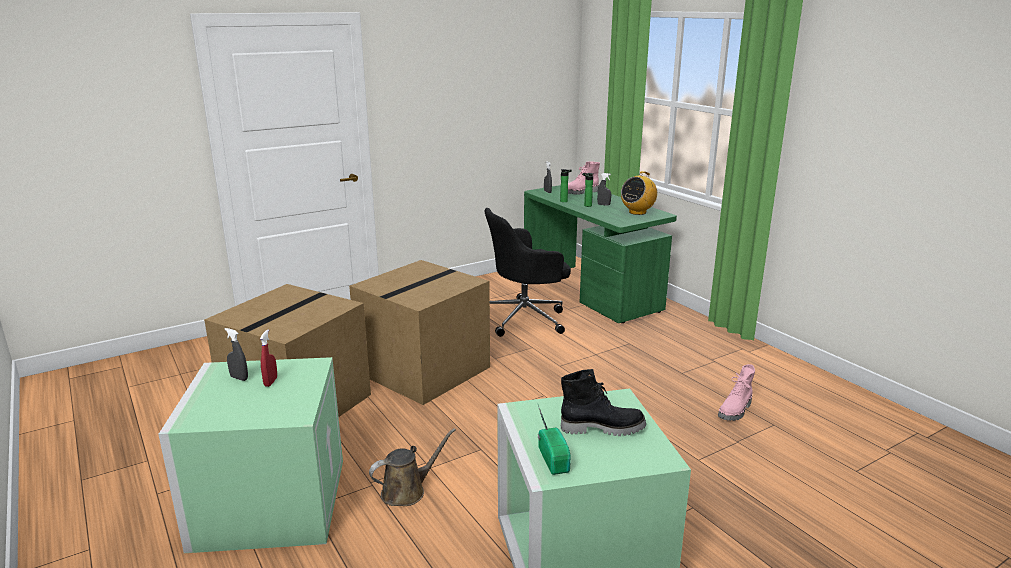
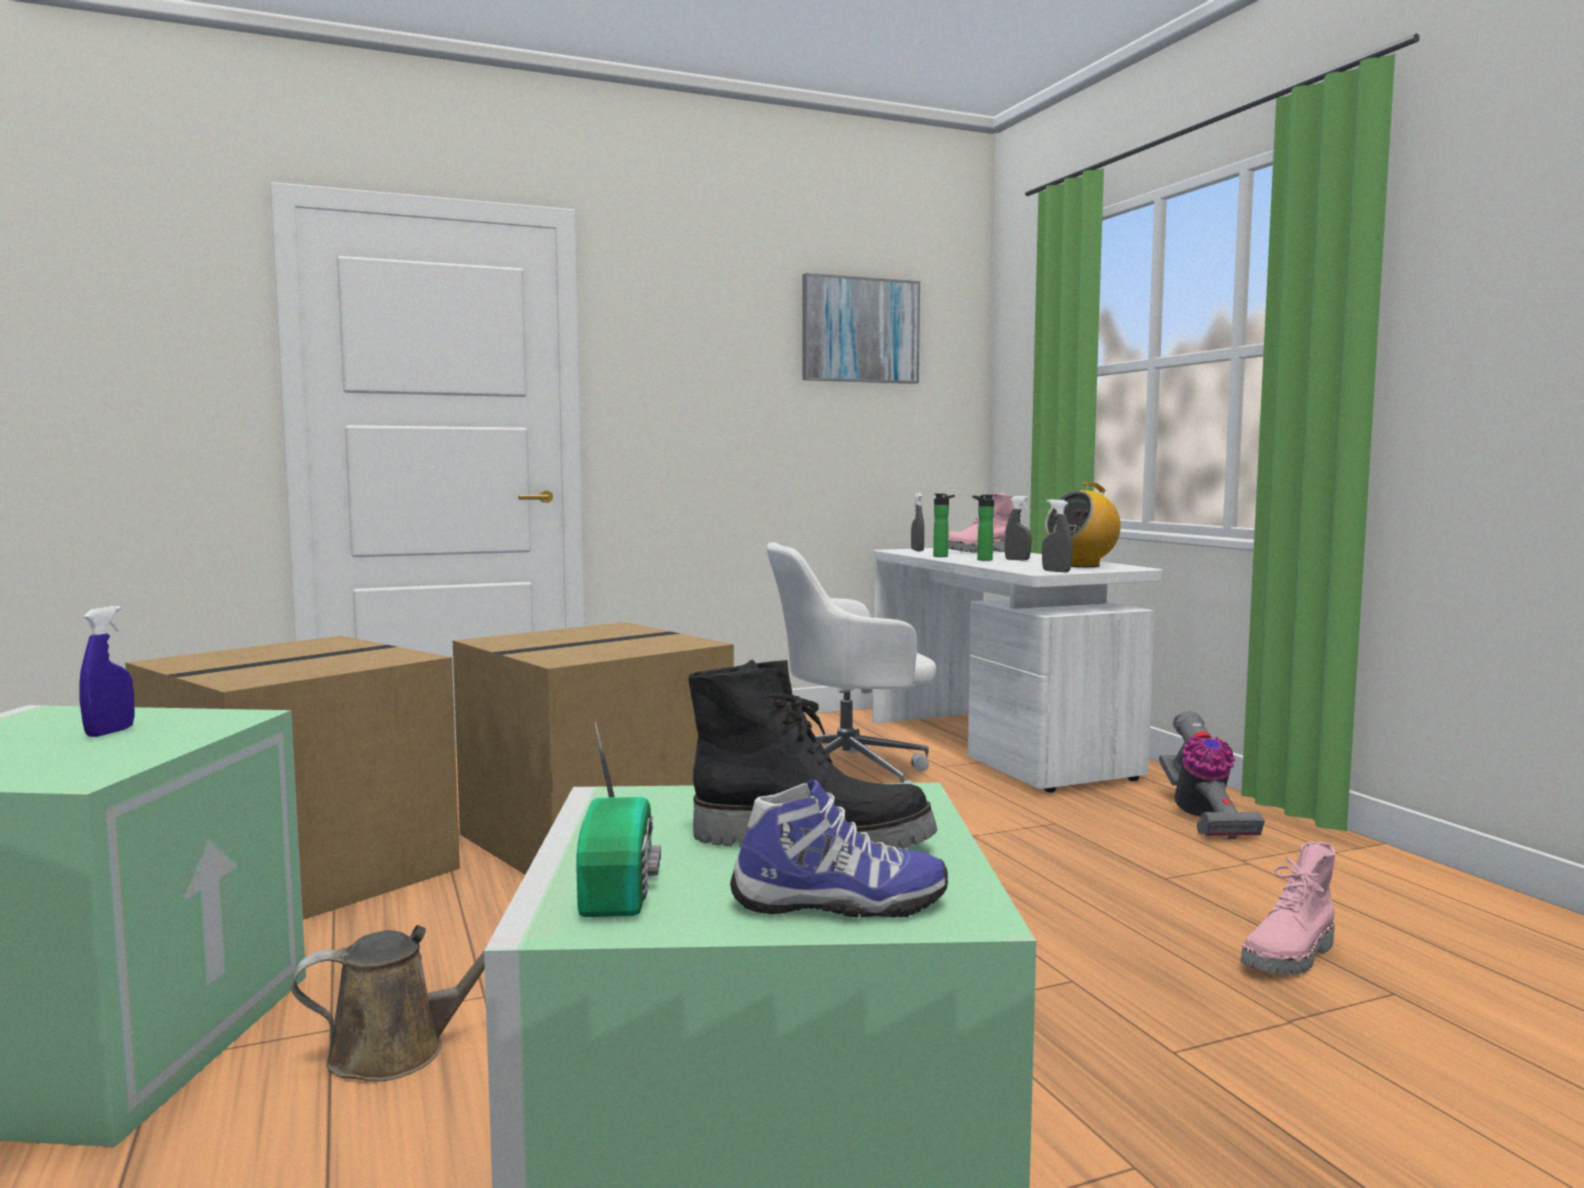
camera: 10 degrees right, 15 degrees down
(239, 378) = (56, 724): grey spray bottle -> grey spray bottle (1056, 571)
(270, 382) = (110, 732): red spray bottle -> blue spray bottle
(512, 66) = (860, 330): none -> picture
(525, 318) = (848, 775): black office chair -> white office chair
(591, 293) = (999, 748): green desk -> white desk
(627, 460) = (839, 906): none -> shoe
(692, 334) = (1202, 817): none -> vacuum cleaner

